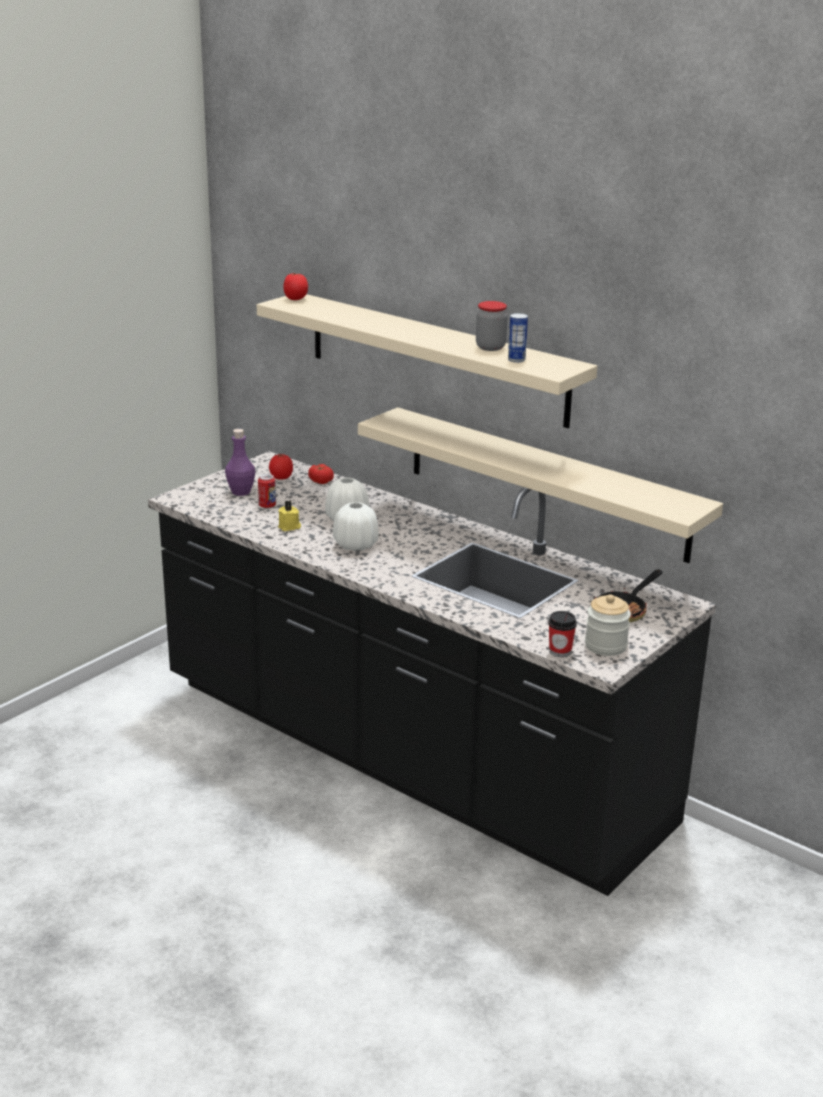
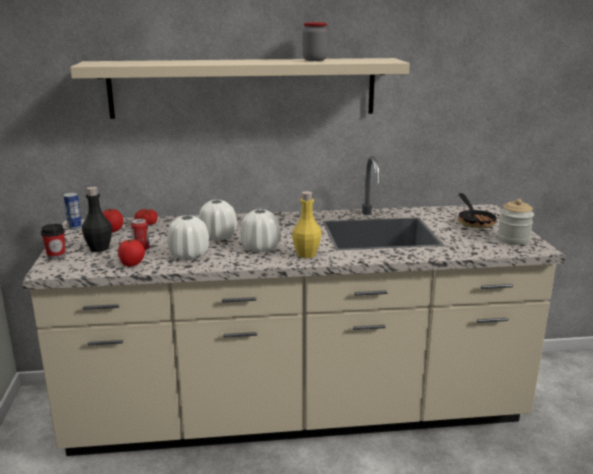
camera: 45 degrees left, 5 degrees down
(241, 492) = (99, 248): purple bottle -> black bottle
(289, 527) = (189, 255): yellow candle -> white vase
(296, 299) = (95, 62): tomato -> tomato (132, 264)
(376, 569) = (306, 254): none -> yellow bottle
(407, 755) = (296, 410): black counter -> beige counter
(516, 360) = (351, 61): can -> can (75, 227)
(545, 483) = (353, 162): beige shelf -> none
(560, 651) = (505, 251): cup -> cup (56, 256)

